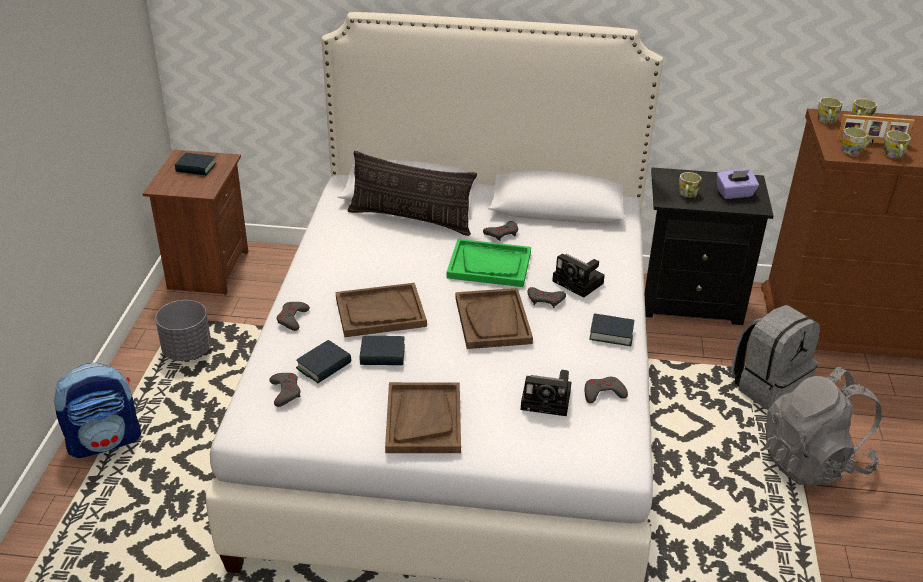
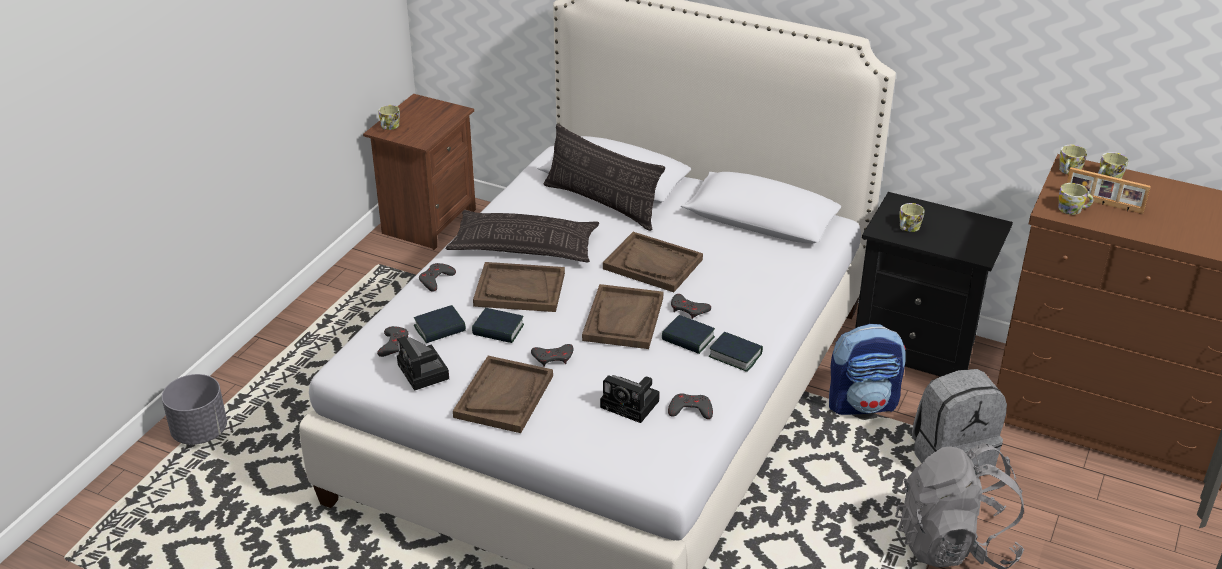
camera: 20 degrees right, 0 degrees up
(105, 441) = (266, 365): backpack -> backpack (863, 403)
(187, 351) = (374, 297): grey planter -> grey planter (200, 432)
(196, 168) = (424, 116): book -> book (688, 339)
(361, 270) = (524, 246): none -> pillow
(489, 265) = (653, 264): green tray -> brown tray
(502, 233) = (686, 234): grey game controller -> grey game controller (553, 357)
(580, 283) = (735, 299): camera -> camera (424, 373)
(735, 194) = (963, 236): purple tissue box -> none
(894, 155) = (1117, 222): mug -> mug (389, 127)

